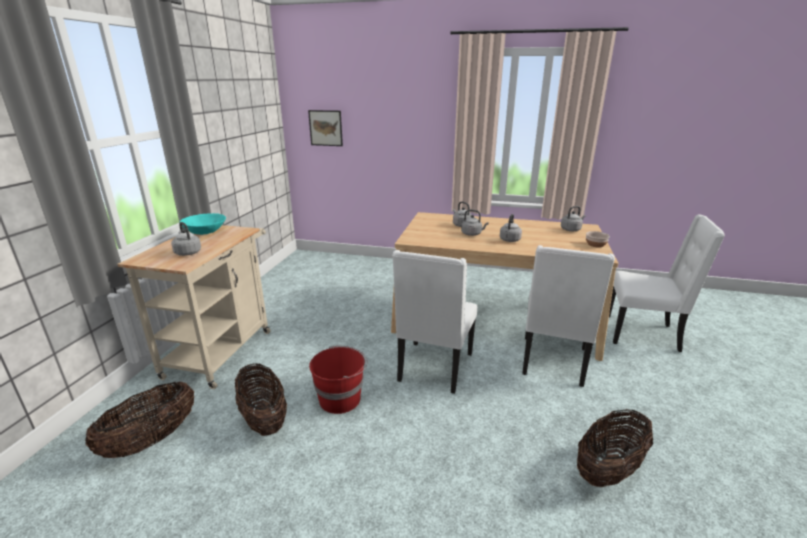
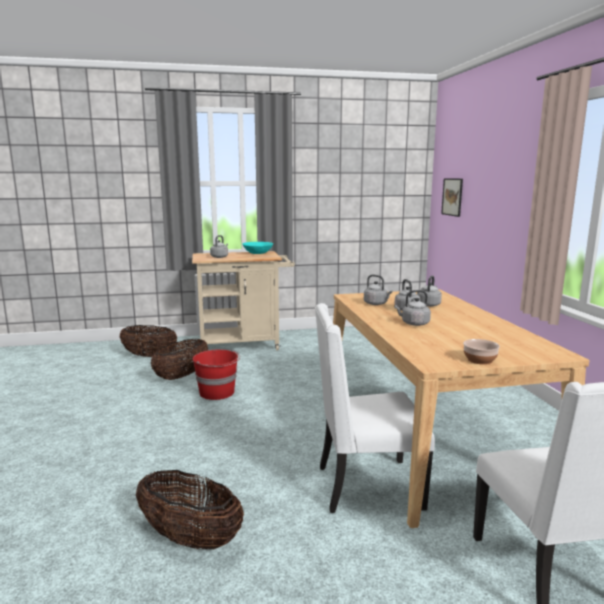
camera: 65 degrees right, 10 degrees down
(434, 368) = (288, 419): white chair -> none
(571, 229) = (523, 346): grey kettle -> grey kettle (376, 304)

